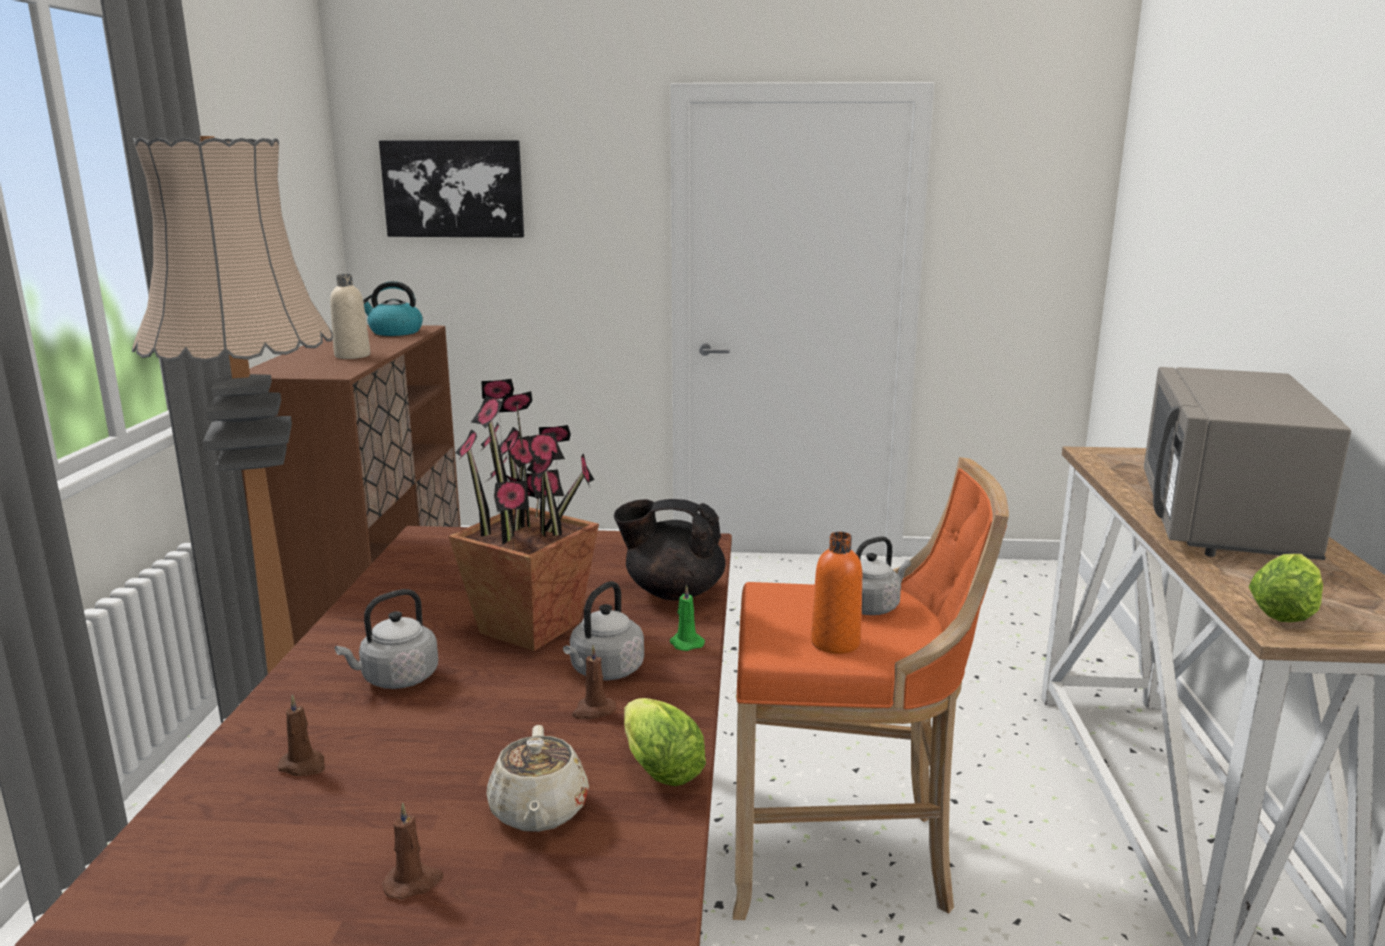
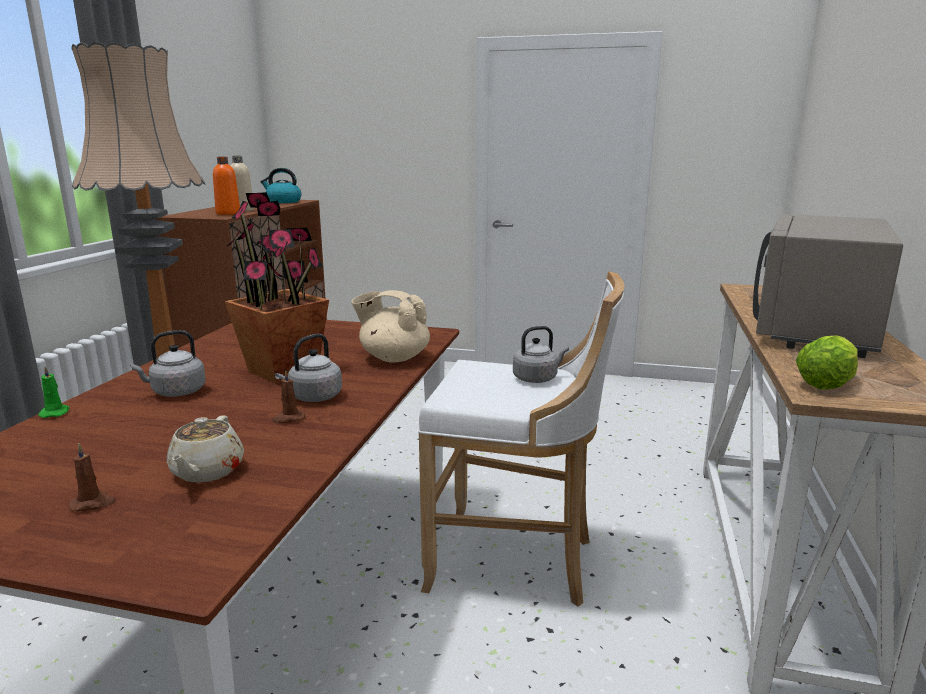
camera: 10 degrees right, 0 degrees up
(303, 766) = (80, 433): brown candle -> none
(453, 189) = (335, 113): picture -> none
(657, 766) = (307, 453): lettuce -> none
(673, 592) = (393, 358): black teapot -> beige teapot
(685, 643) = (380, 386): green candle -> green candle (55, 413)
(835, 643) = (496, 397): orange bottle -> orange bottle (228, 213)
(845, 857) = (516, 561): orange stool -> white stool

